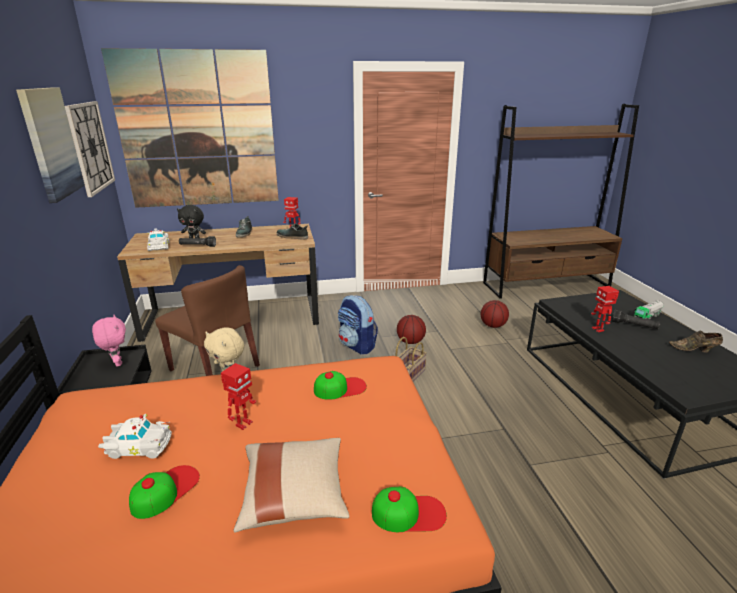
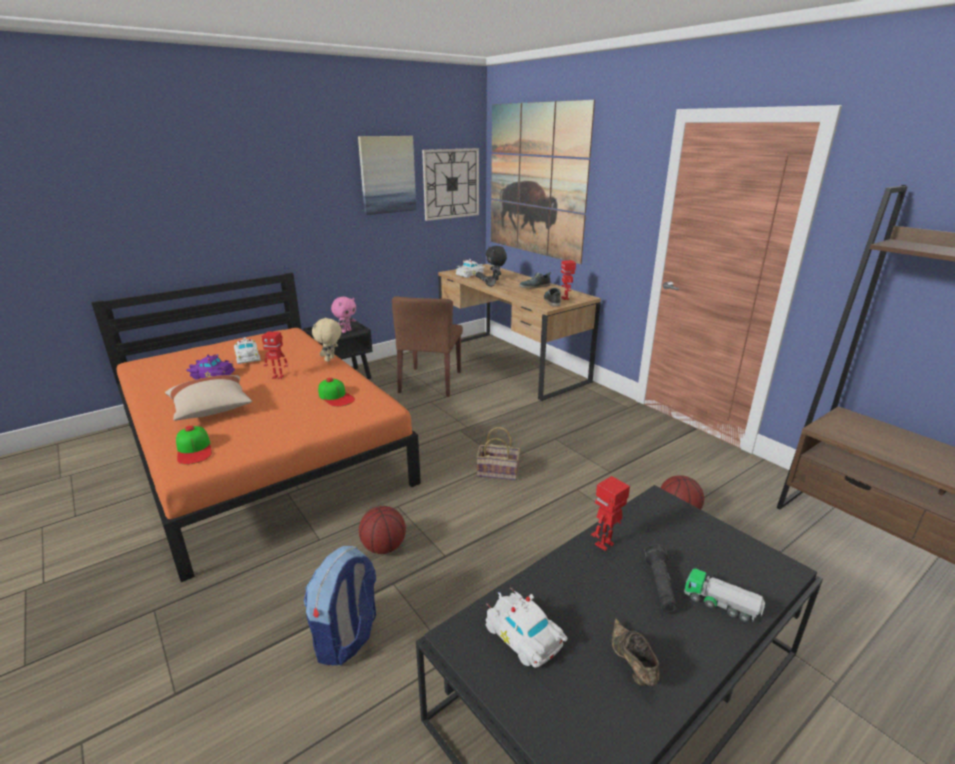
camera: 65 degrees right, 0 degrees up
(165, 490) = (212, 375): cap -> purple toy car
(357, 345) = (524, 430): backpack -> backpack (347, 637)
(410, 341) = (564, 459): basketball -> basketball (384, 547)
(683, 374) = (524, 638): none -> white toy car

